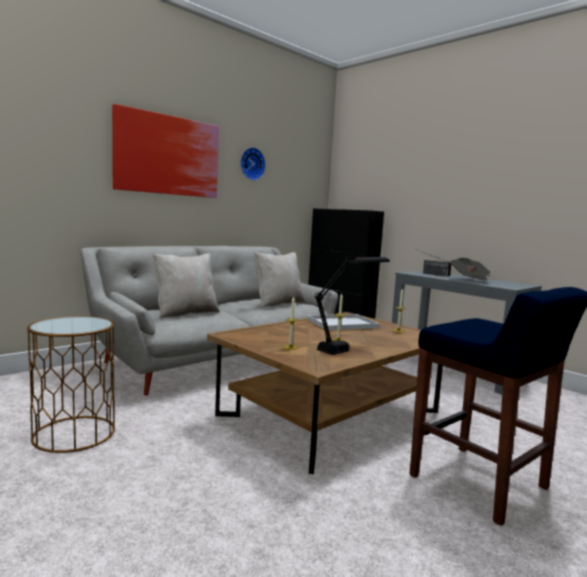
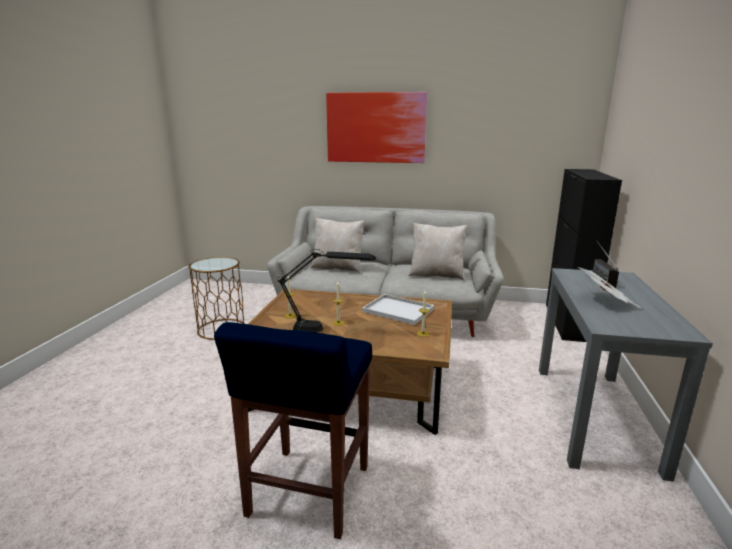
camera: 55 degrees right, 10 degrees up
(251, 164) = (471, 124): wall clock -> none

